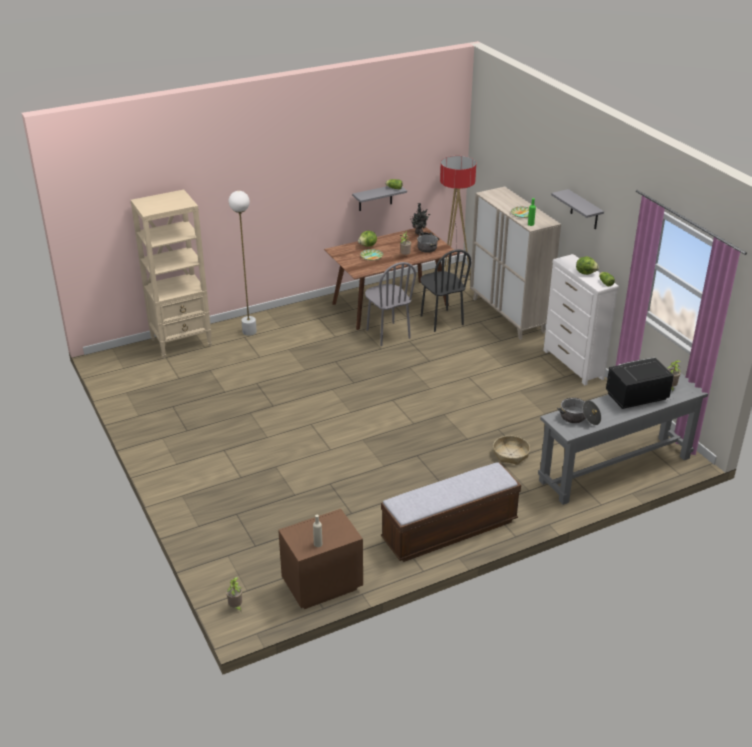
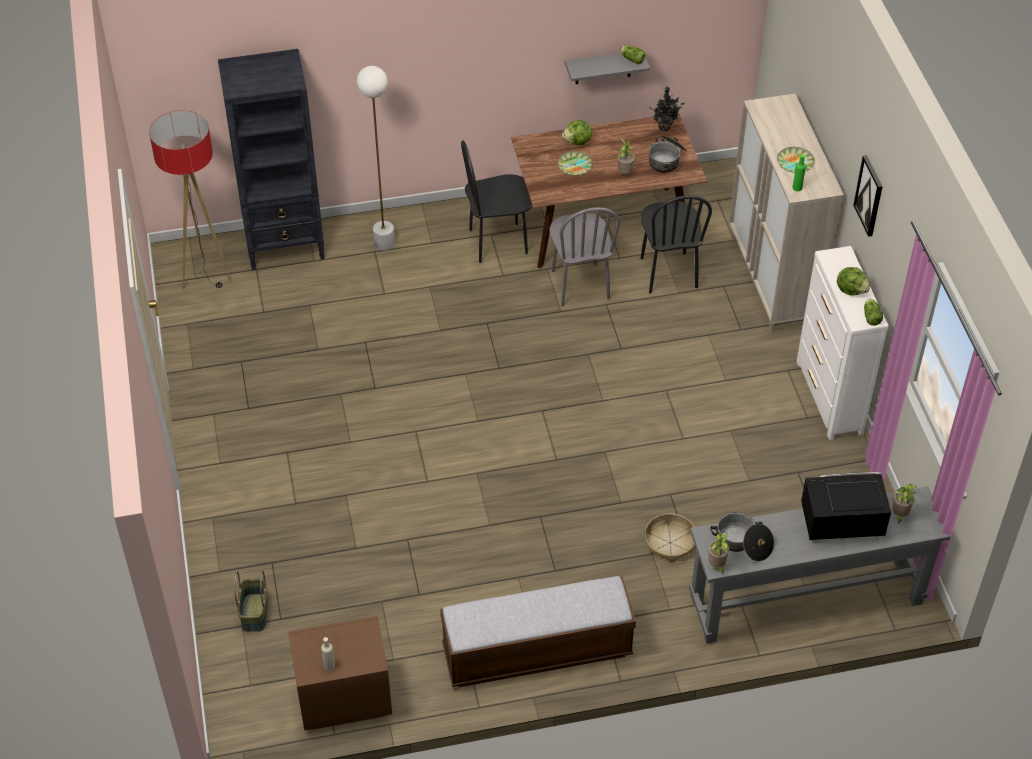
camera: 15 degrees right, 15 degrees up
(182, 342) = (285, 245): beige bookcase -> black bookcase
(235, 546) = (255, 613): none -> basket
(236, 607) = (229, 707): potted plant -> potted plant (717, 566)
(325, 321) = (498, 242): none -> black chair
(453, 274) = (722, 181): floor lamp -> floor lamp (206, 276)
(584, 210) = (869, 195): grey shelf -> picture

